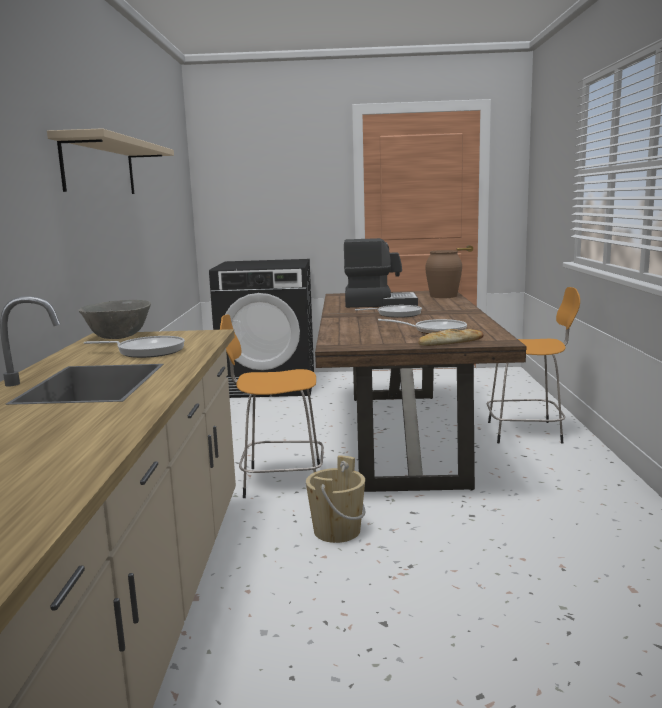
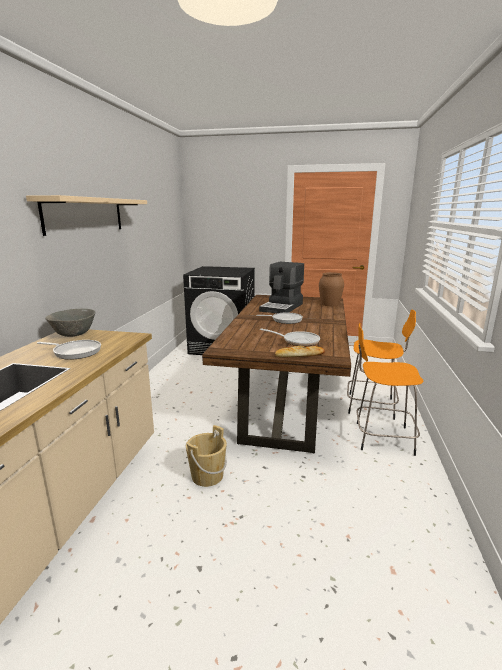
camera: 10 degrees right, 5 degrees up
(279, 481) = (191, 427): orange stool -> orange stool (381, 438)
(379, 303) = (282, 307): coffee machine -> coffee machine turned 105 degrees clockwise

